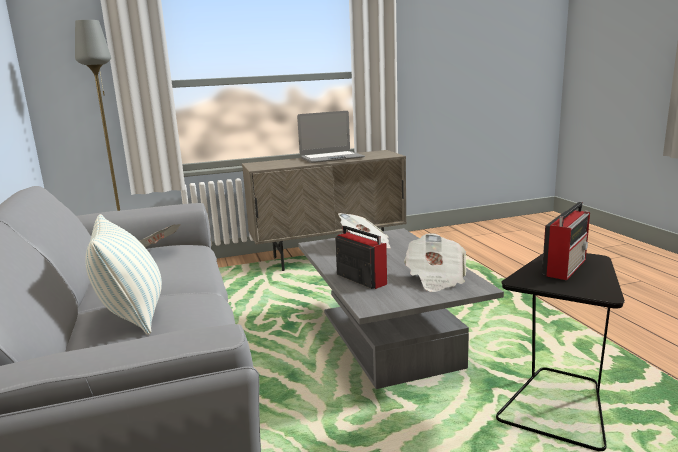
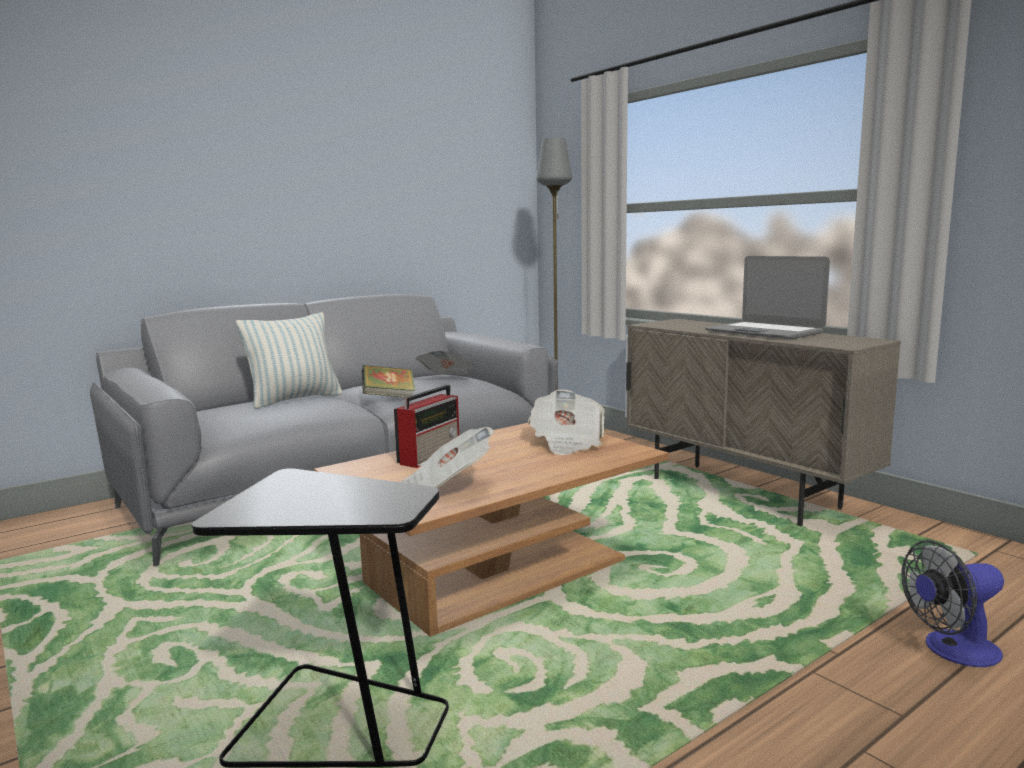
camera: 70 degrees right, 5 degrees down
(182, 278) = (389, 397): none -> book
(387, 338) = (497, 572): grey coffee table -> brown coffee table
(509, 261) = (952, 650): none -> fan
(565, 267) = (346, 496): radio -> none

